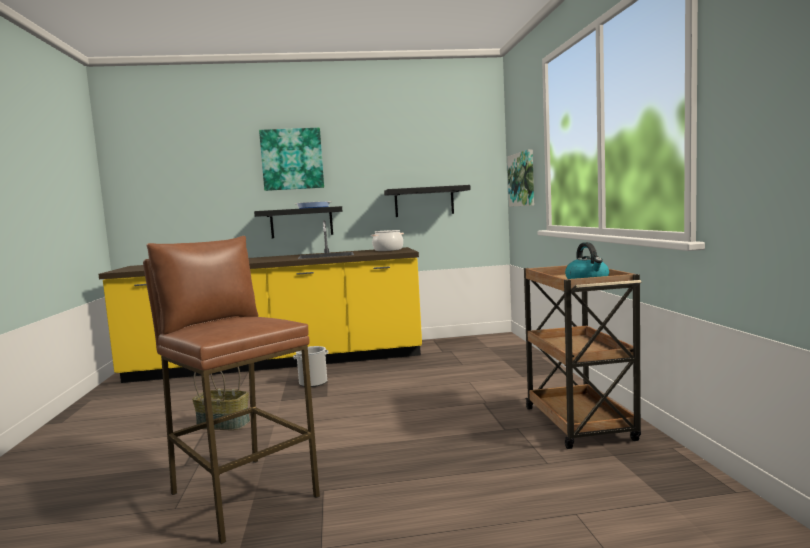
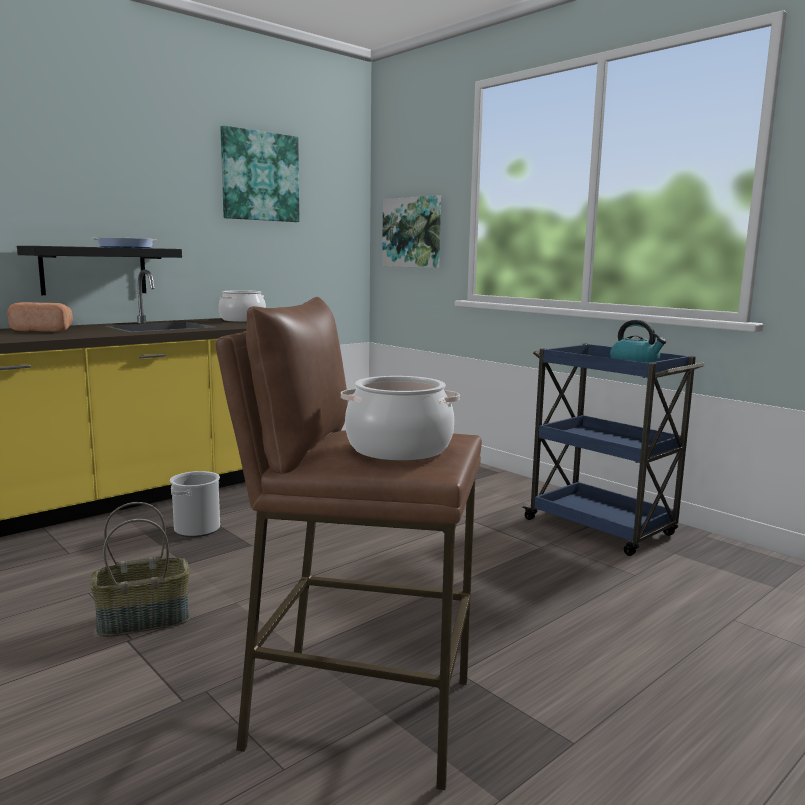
camera: 35 degrees left, 5 degrees up
(228, 326) = (399, 449): none -> cooking pot
(262, 258) = (44, 330): none -> bread
(292, 159) = (78, 160): picture -> picture (260, 176)
(424, 201) = (274, 251): black shelf -> none
(579, 425) = (601, 528): brown cart -> blue cart

